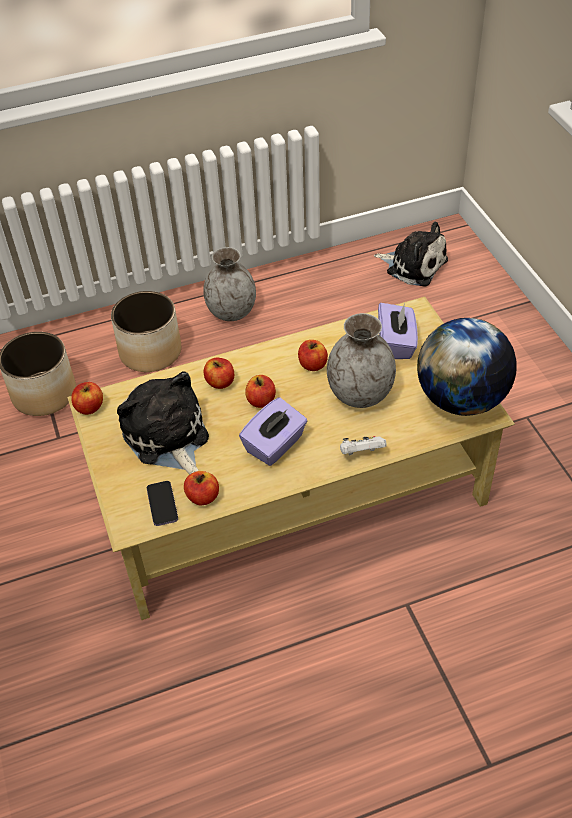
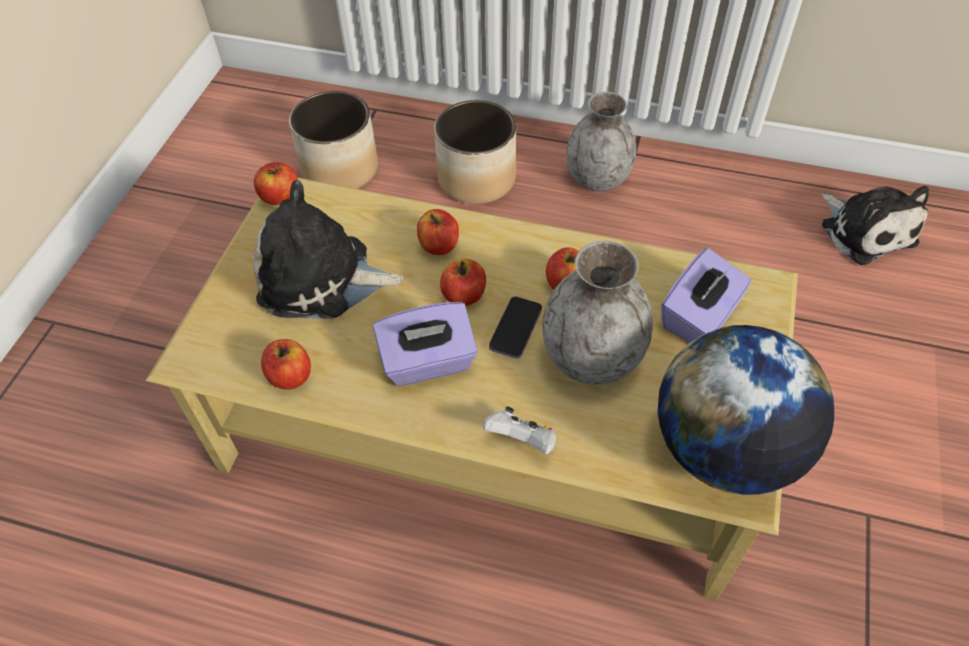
camera: 35 degrees right, 5 degrees up
(162, 504) = (241, 357): phone -> phone (515, 328)
(167, 438) = (321, 279): plush toy -> plush toy turned 90 degrees counterclockwise

